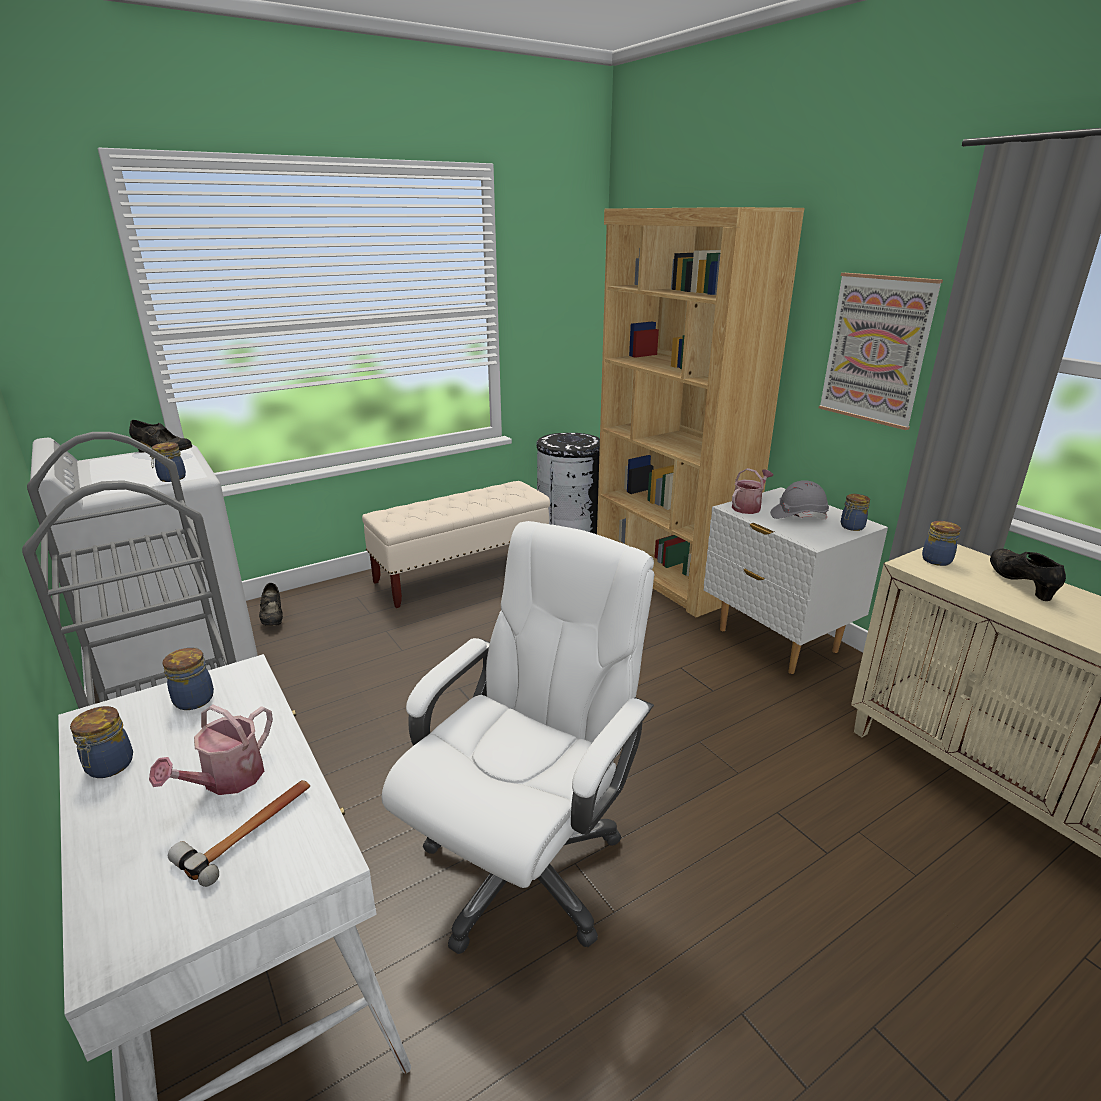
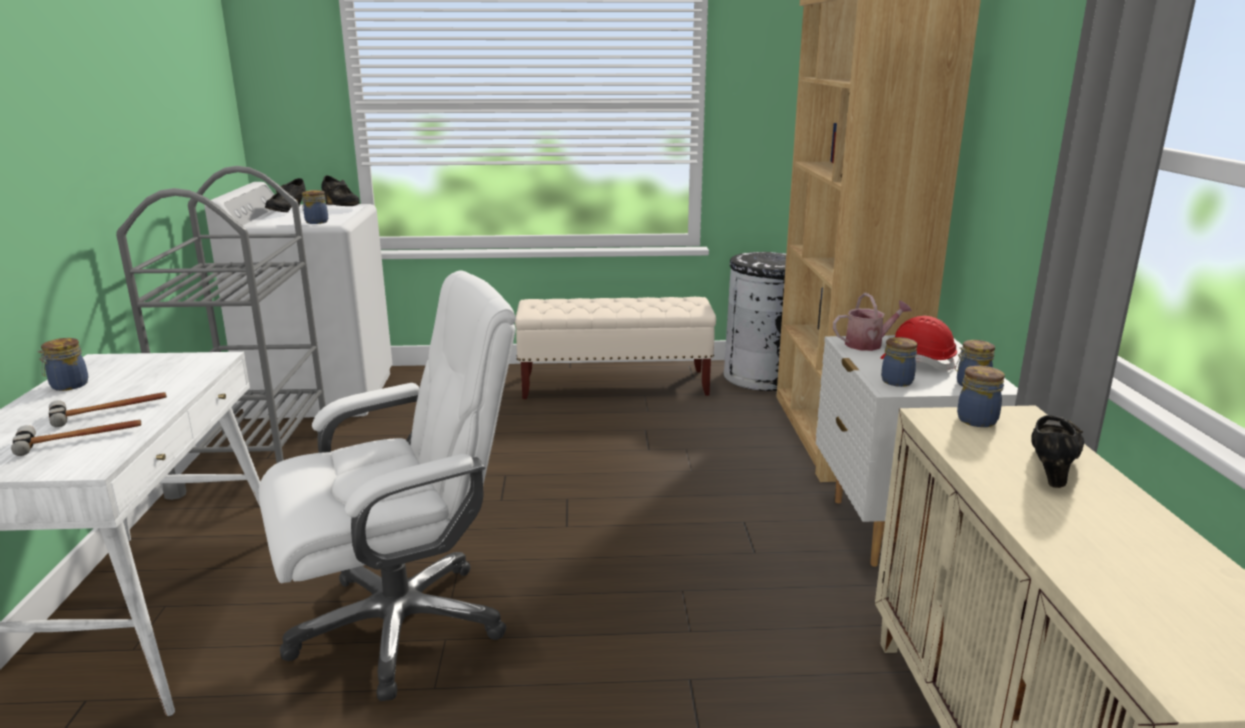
camera: 30 degrees right, 5 degrees down
(195, 698) = (165, 365): jar -> jar (897, 381)
(227, 780) = (110, 411): watering can -> hammer
(273, 618) = (417, 383): black shoe -> black shoe (287, 211)
(798, 516) = (917, 362): grey hard hat -> red hard hat
(876, 349) = (1036, 150): picture -> none

